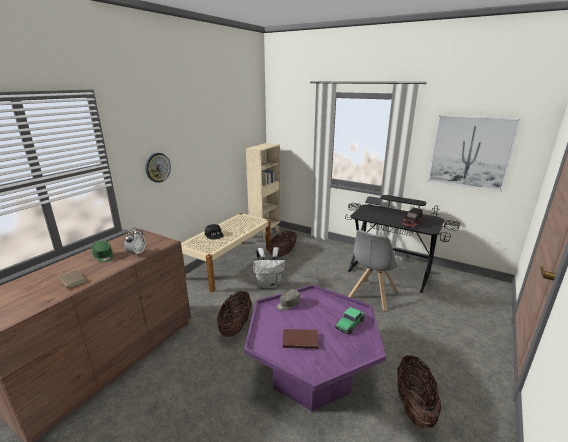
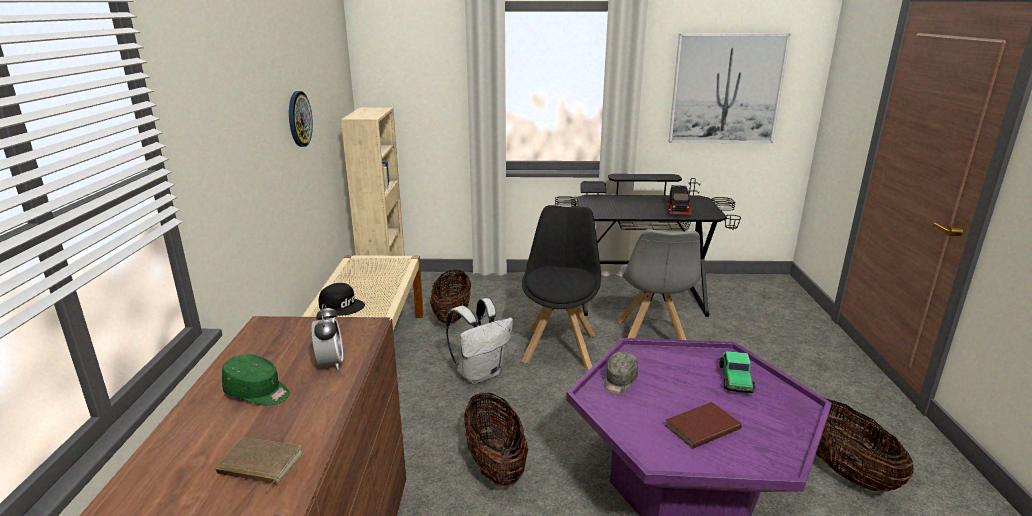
camera: 30 degrees left, 0 degrees up
(157, 167) = (235, 171): wall clock -> wall clock (299, 119)
(319, 283) = (560, 346): none -> black chair

